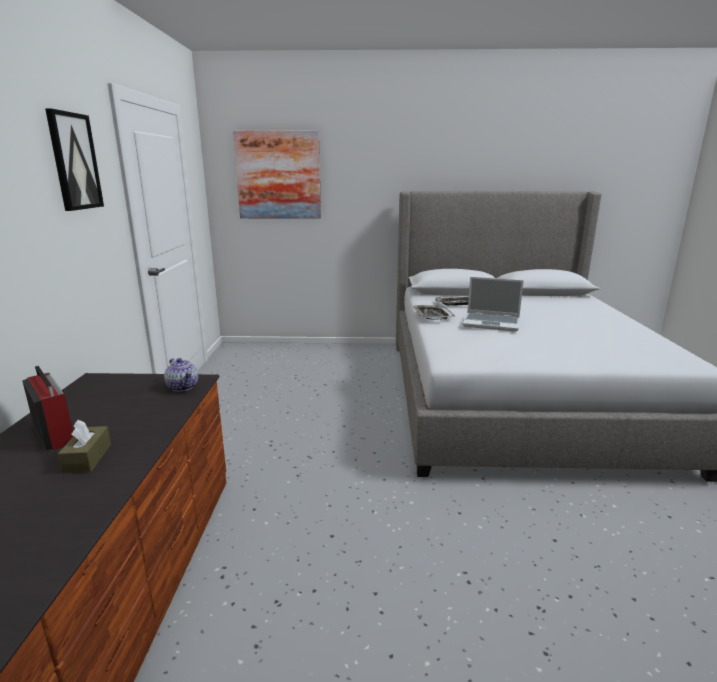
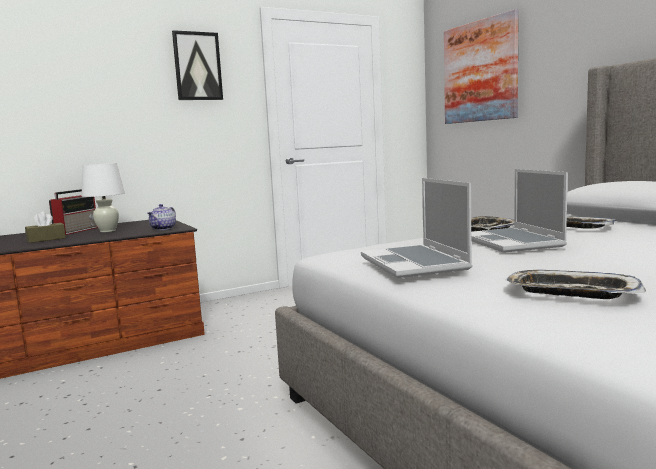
camera: 60 degrees right, 10 degrees down
(115, 414) = (108, 231): none -> white table lamp
(524, 351) = (415, 264): none -> laptop
(601, 346) = (571, 293): none -> tray

